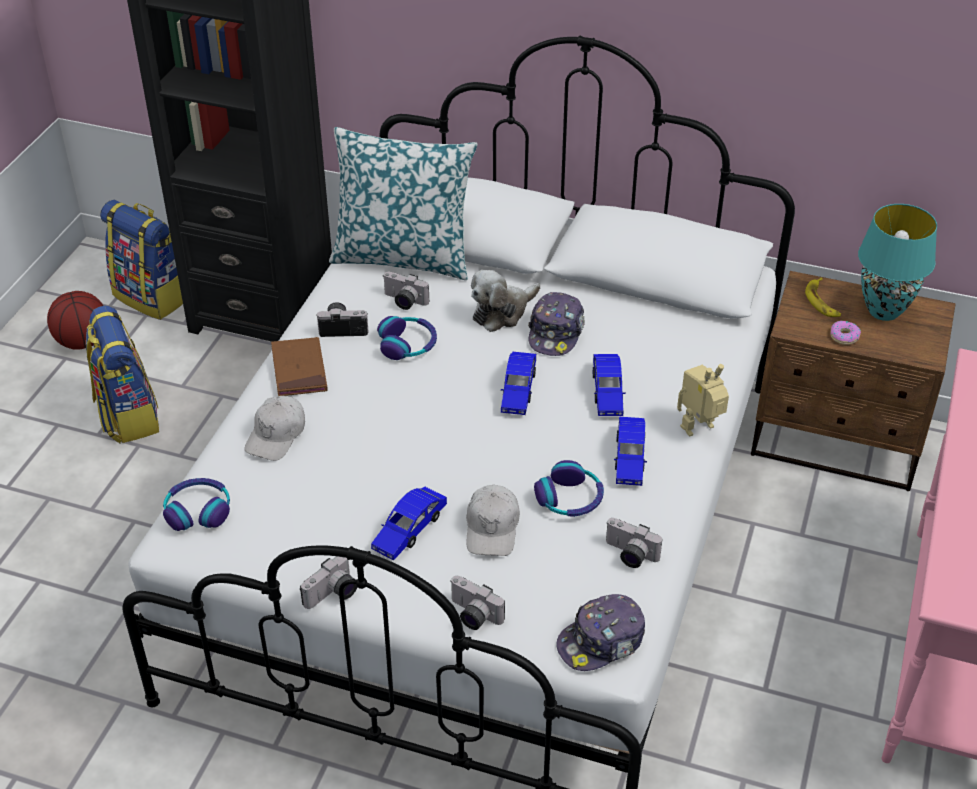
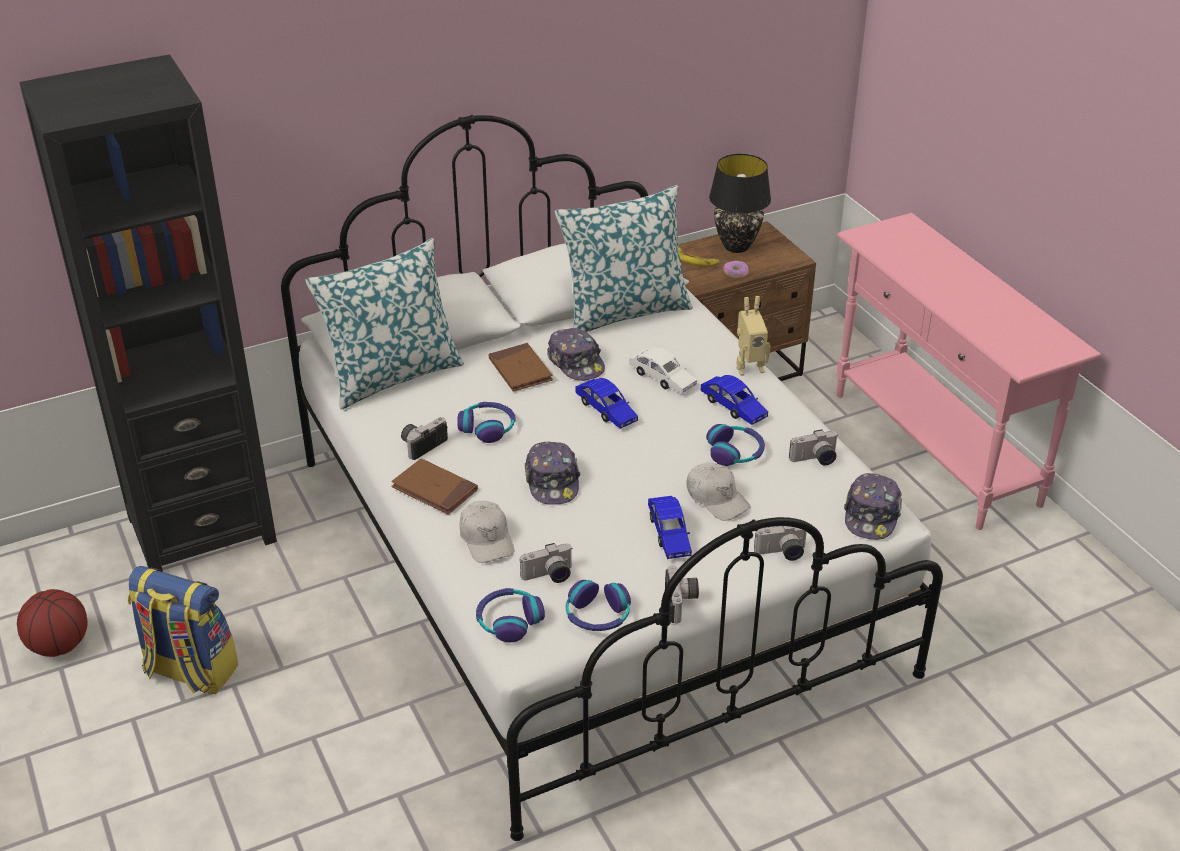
camera: 45 degrees left, 5 degrees down
(152, 297) = (75, 575): backpack -> none
(261, 555) = (597, 615): none -> headphones
(389, 422) = (552, 481): none -> cap
(403, 302) = (440, 403): camera -> camera (549, 576)
(502, 312) = (520, 370): plush toy -> brown book
(607, 392) = (662, 378): blue toy car -> white toy car
(665, 311) = (624, 311): none -> pillow
(700, 430) = (748, 367): toy robot -> toy robot turned 120 degrees counterclockwise
(884, 311) = (736, 246): turquoise table lamp -> black table lamp

